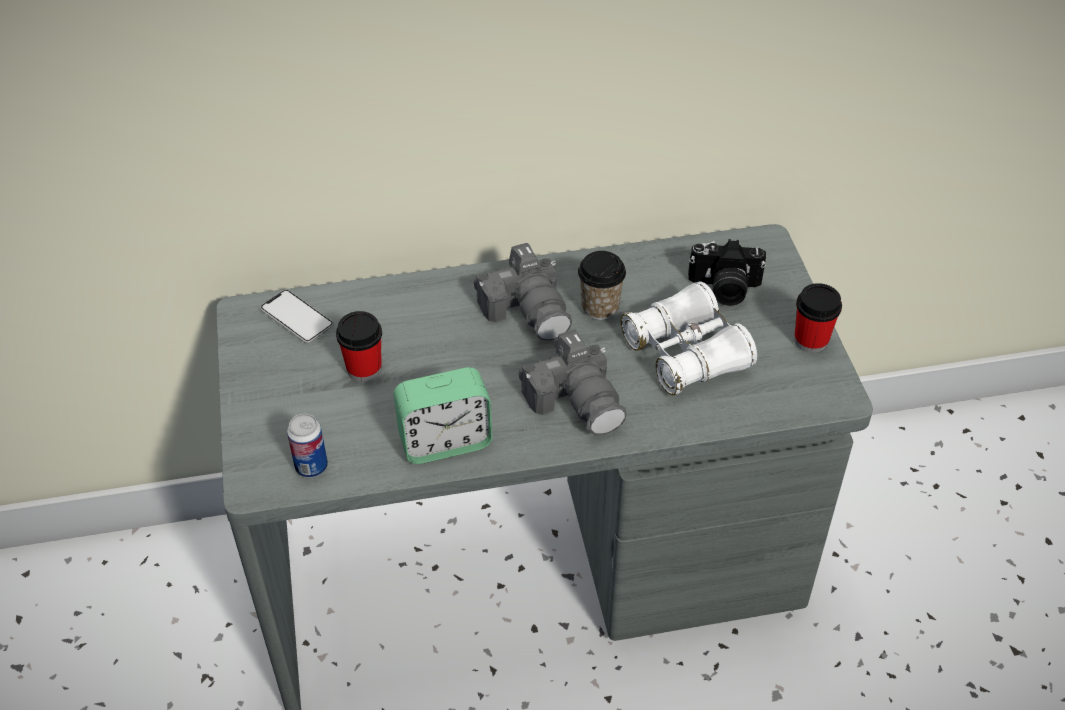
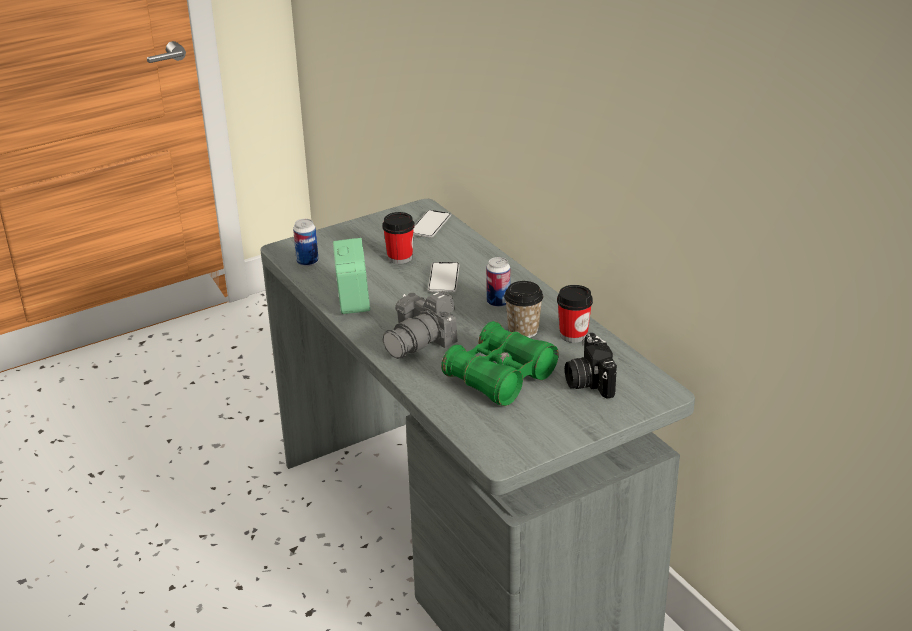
camera: 70 degrees right, 15 degrees down
(443, 341) = (443, 278): none -> phone
(445, 441) = (353, 300): alarm clock -> alarm clock turned 150 degrees counterclockwise
(528, 310) = (498, 303): camera -> can
(686, 354) = (500, 377): white binoculars -> green binoculars
(811, 340) = (558, 435): cup -> cup (573, 335)

